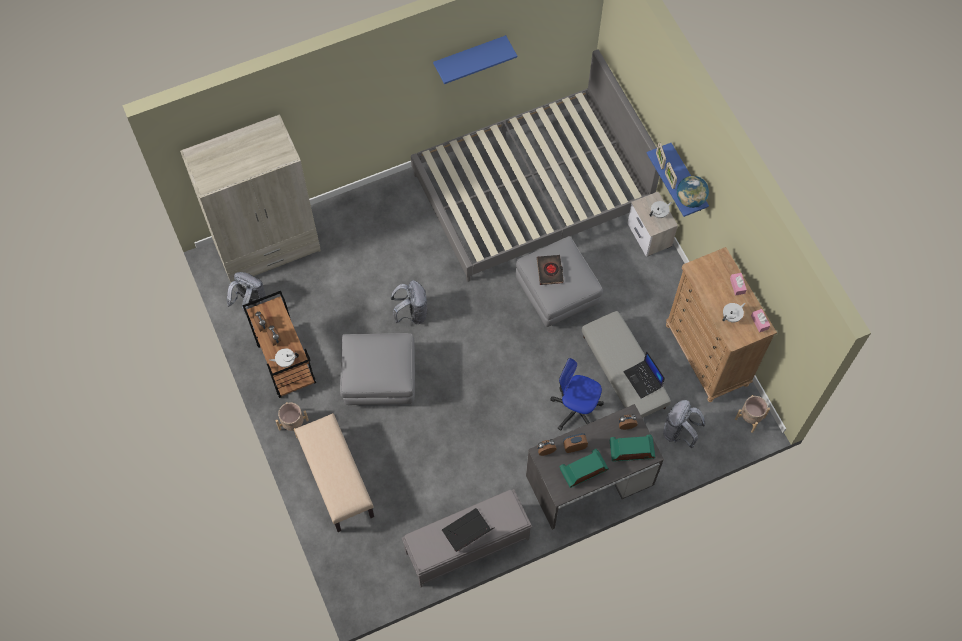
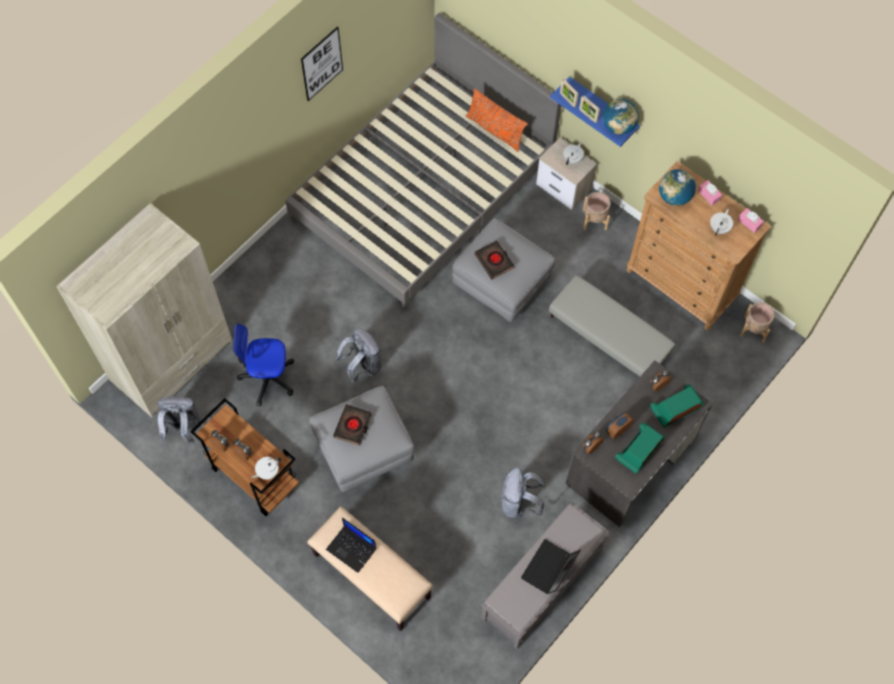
camera: 25 degrees left, 0 degrees up
(293, 424) = (295, 537): beige planter -> beige planter (594, 219)
(371, 355) = (353, 426): none -> black book
(469, 55) = (322, 64): blue shelf -> picture
(576, 409) = (580, 393): office chair -> office chair (268, 378)
(608, 165) = (495, 130): none -> orange pillow
(643, 379) = (638, 333): laptop -> laptop (352, 549)
(679, 432) = (694, 372): grey backpack -> grey backpack (519, 503)
(707, 275) = (674, 197): none -> globe

